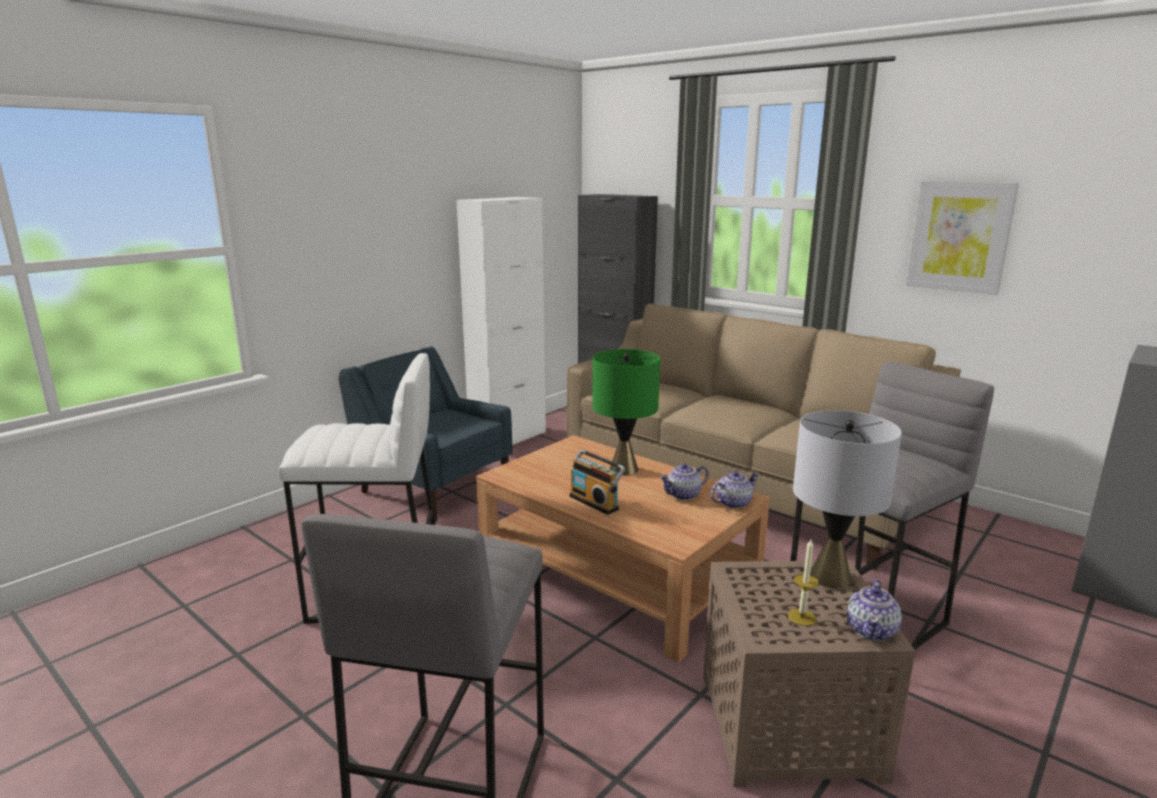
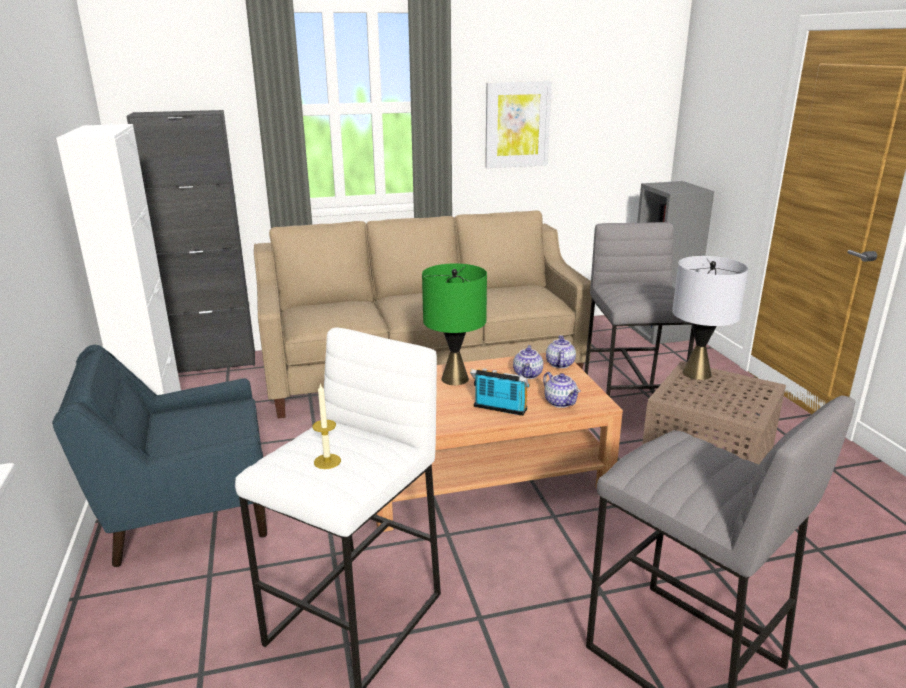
camera: 55 degrees left, 5 degrees up
(595, 502) = (499, 409): radio -> radio turned 150 degrees counterclockwise
(801, 617) = (735, 399): candle -> candle (327, 461)
(871, 630) = (760, 386): teapot -> teapot (560, 402)

